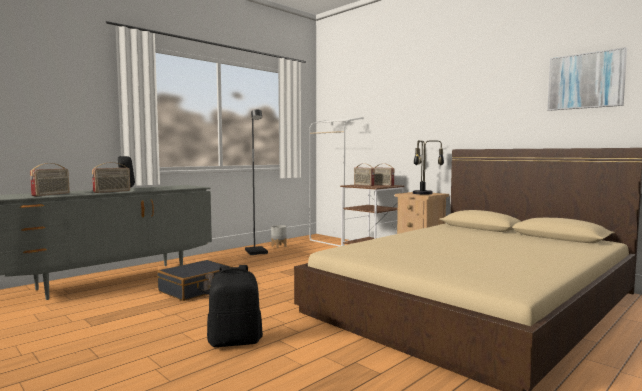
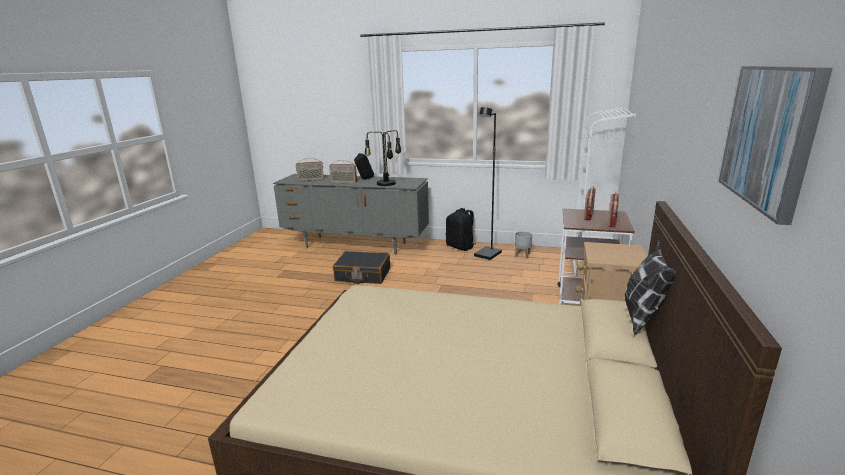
camera: 60 degrees right, 15 degrees up
(235, 341) = (277, 325): black backpack -> black backpack (460, 247)
(423, 193) = (617, 254): table lamp -> table lamp (386, 183)
(486, 210) = (642, 317): none -> pillow

